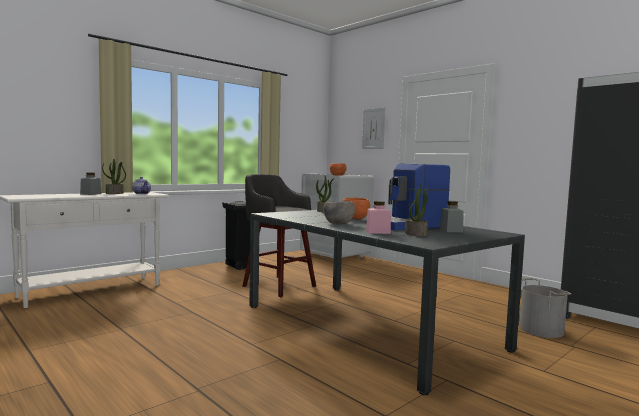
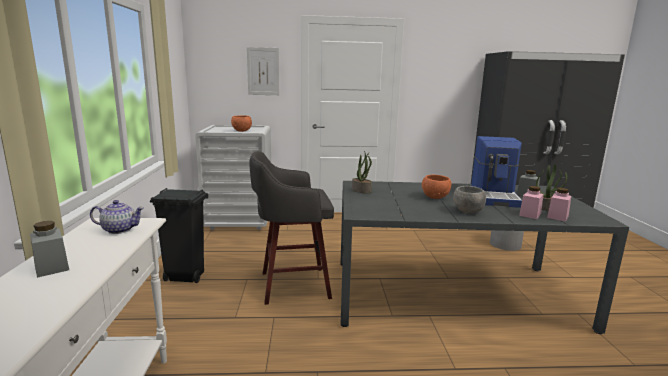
camera: 50 degrees left, 10 degrees up
(114, 193) = (77, 246): potted plant -> none
(395, 236) = (557, 217): none -> pink jar

